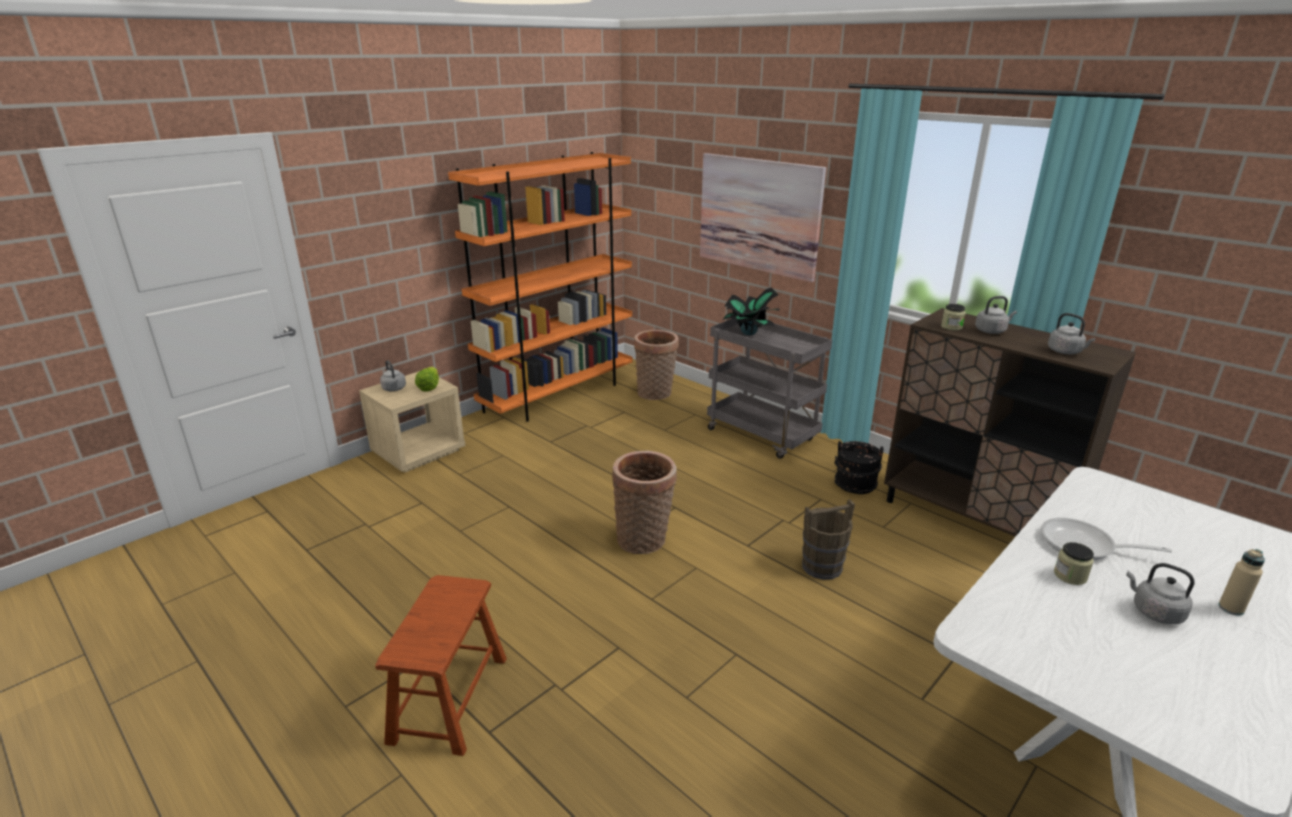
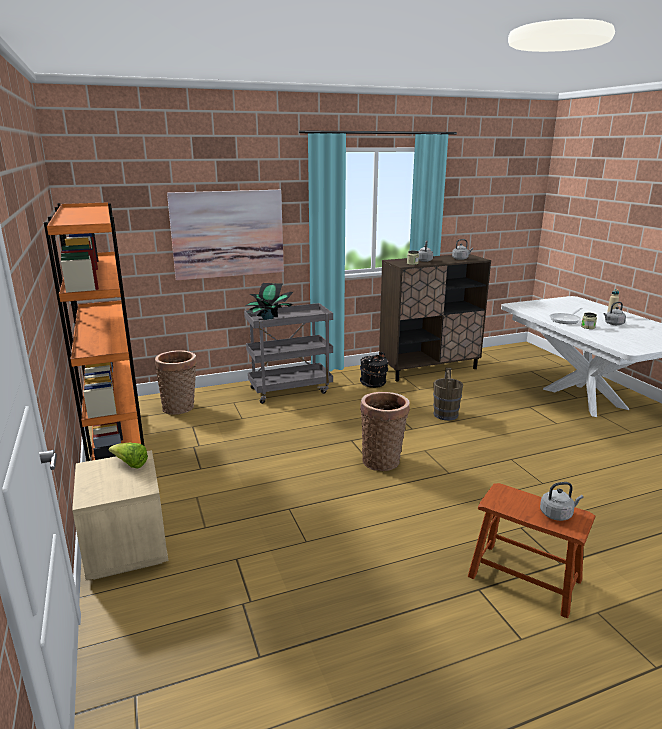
camera: 65 degrees left, 5 degrees down
(394, 389) = (106, 485): grey kettle -> grey kettle (557, 514)

